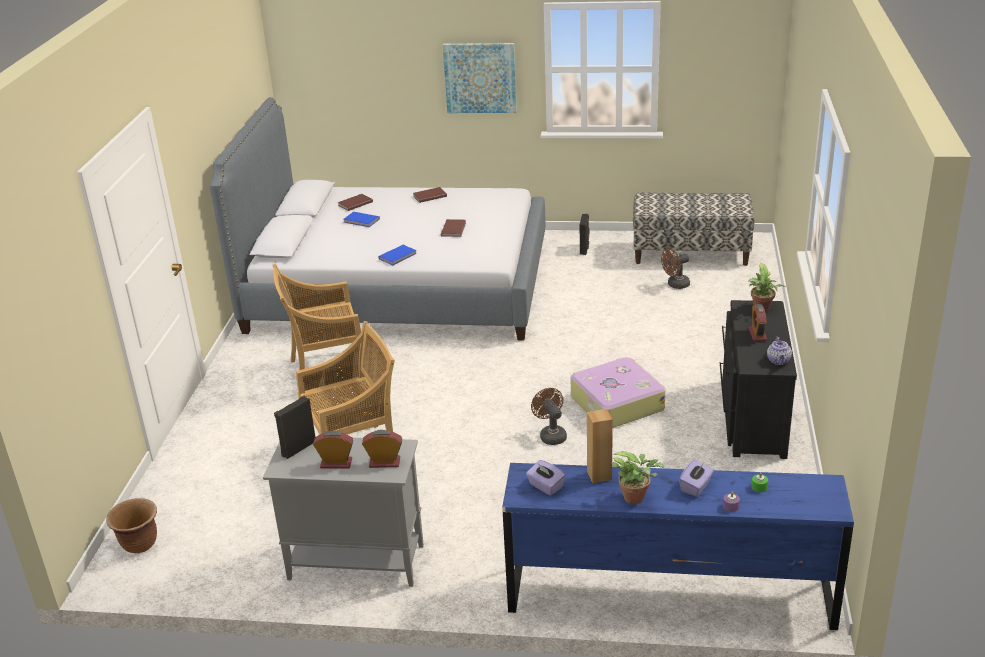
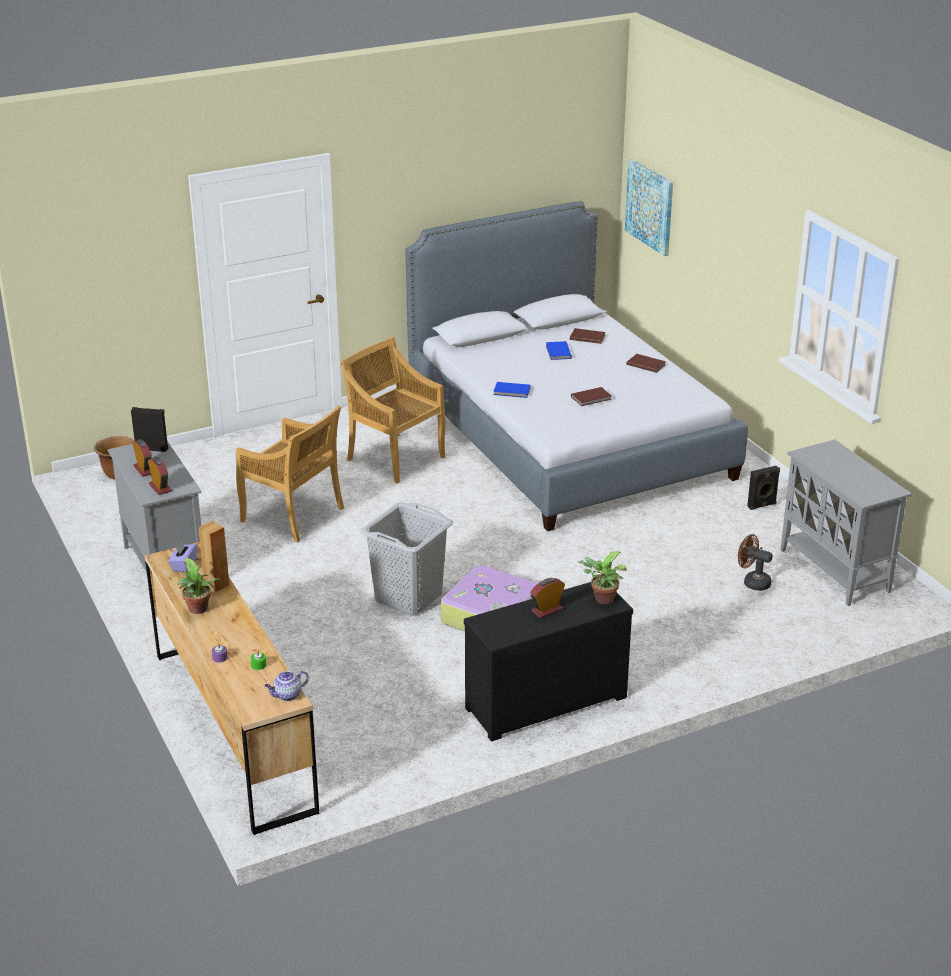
camera: 55 degrees right, 0 degrees up
(480, 77) = (751, 267): picture -> picture (650, 206)
(551, 435) = (408, 597): brown fan -> grey laundry basket
(669, 596) = (233, 729): blue dresser -> brown dresser
(691, 253) = (835, 571): bench -> grey cabinet
(696, 487) = (235, 634): purple tissue box -> none
(779, 361) = (507, 634): teapot -> teapot (287, 695)

